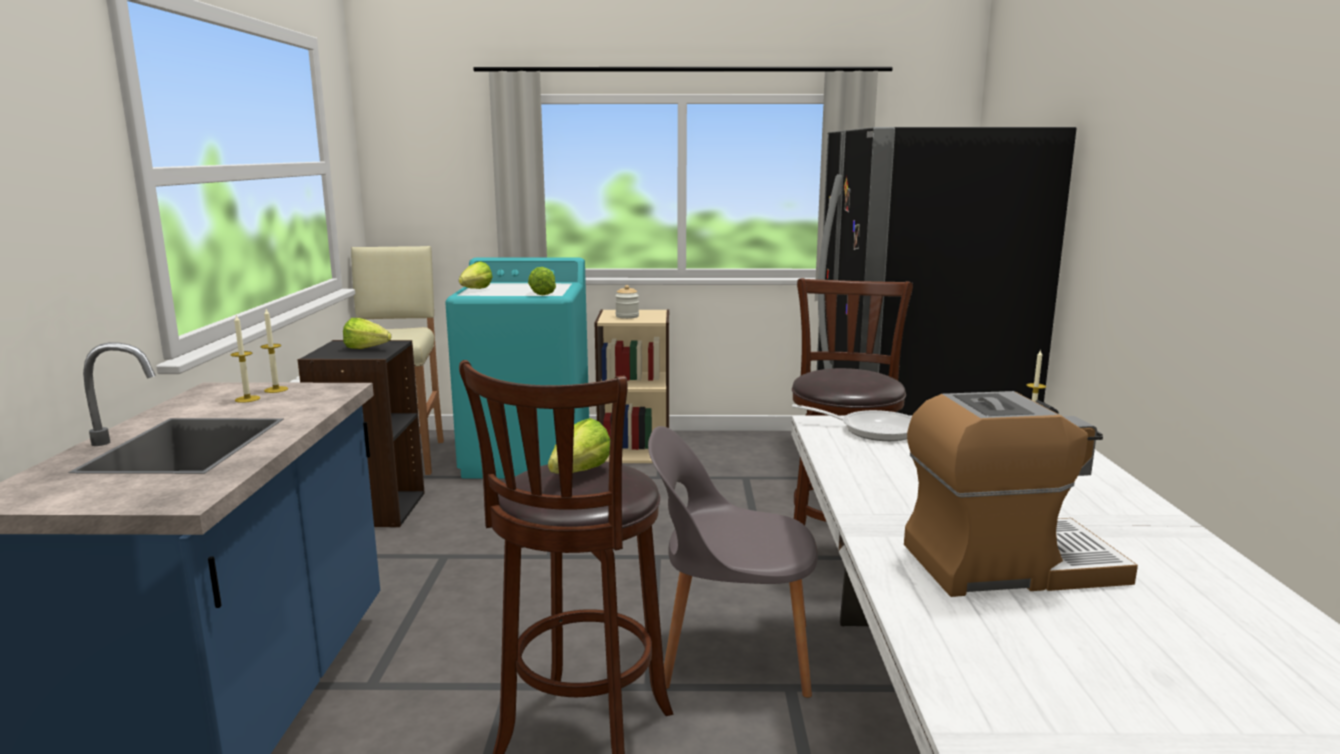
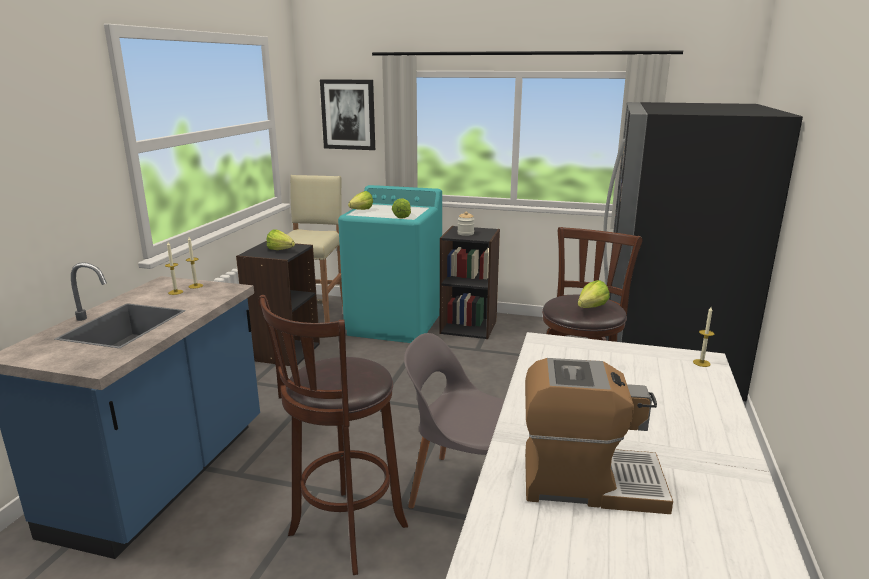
camera: 15 degrees right, 5 degrees up
(436, 158) = (348, 114): none -> picture
(574, 476) = (337, 370): lettuce -> lettuce (588, 309)
(635, 451) = (469, 326): beige bookcase -> black bookcase
(872, 430) = (576, 351): frying pan -> none

